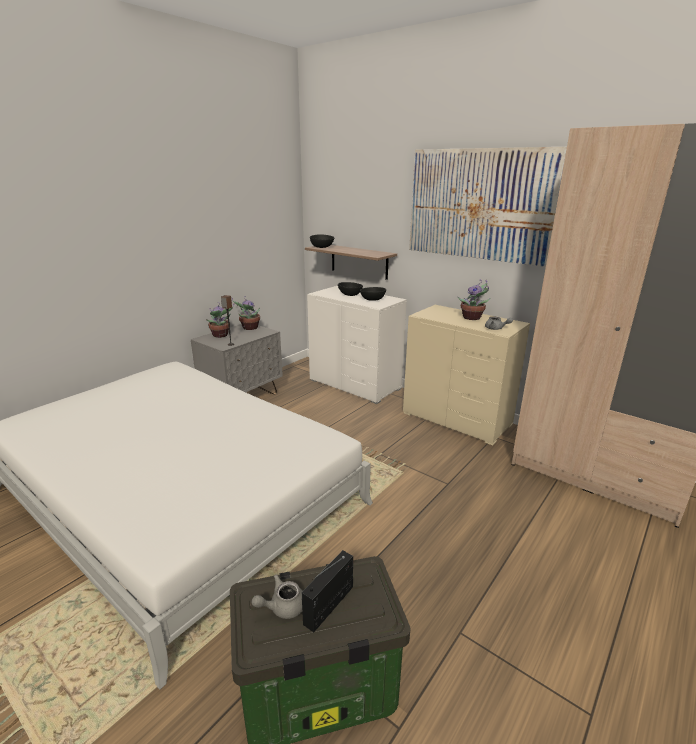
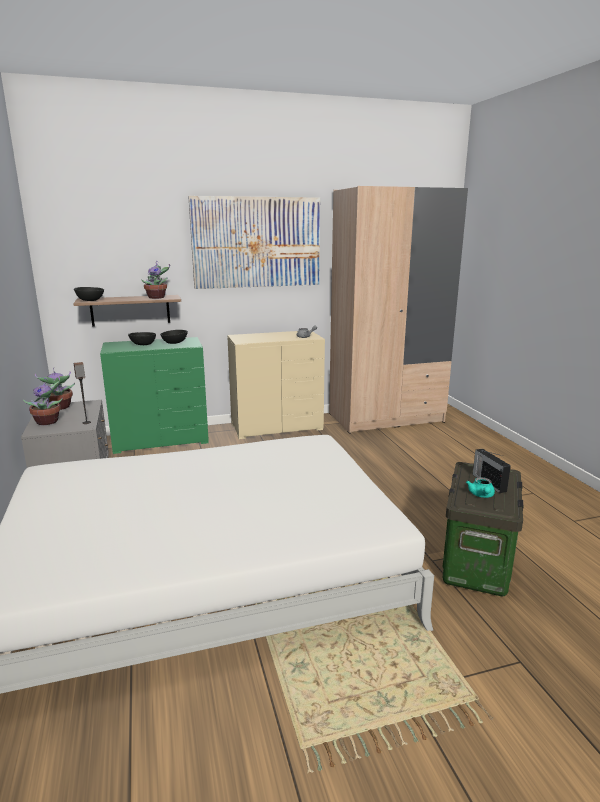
camera: 55 degrees left, 5 degrees down
(282, 607) = (481, 495): grey teapot -> turquoise teapot
(355, 384) = (161, 439): white dresser -> green dresser
(472, 318) = (276, 335): potted plant -> potted plant (157, 297)

